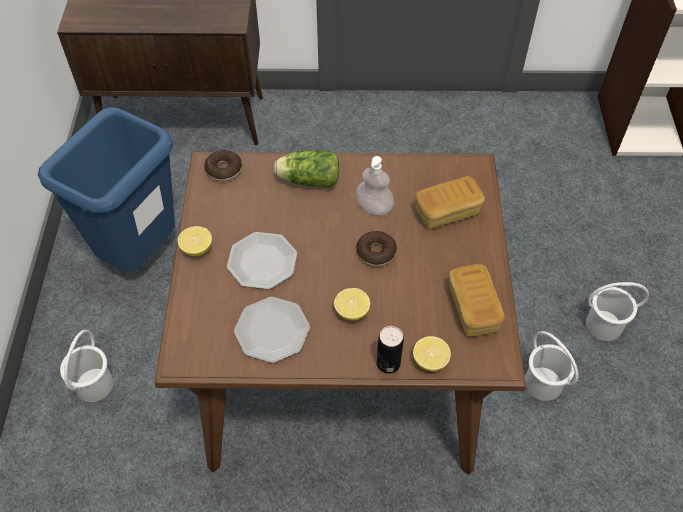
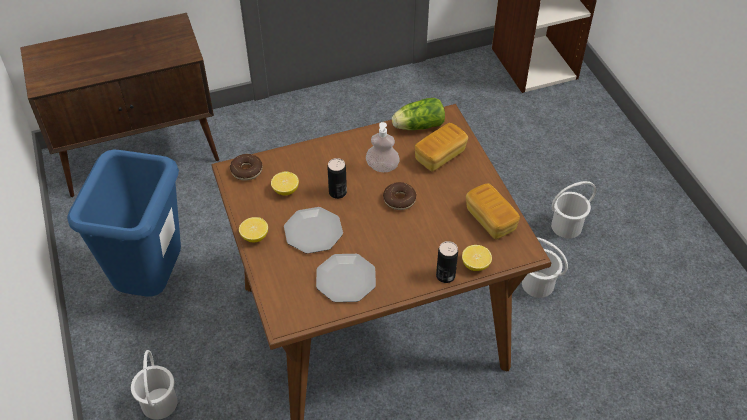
camera: 20 degrees left, 5 degrees down
(307, 180) = (319, 160): lettuce -> lettuce (417, 126)
(310, 223) = (337, 192): none -> can
(352, 312) = (401, 247): lemon -> lemon (285, 190)

